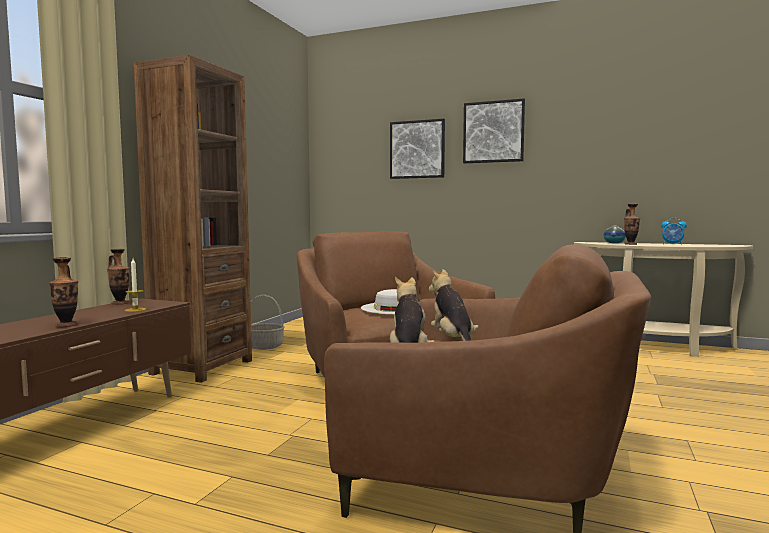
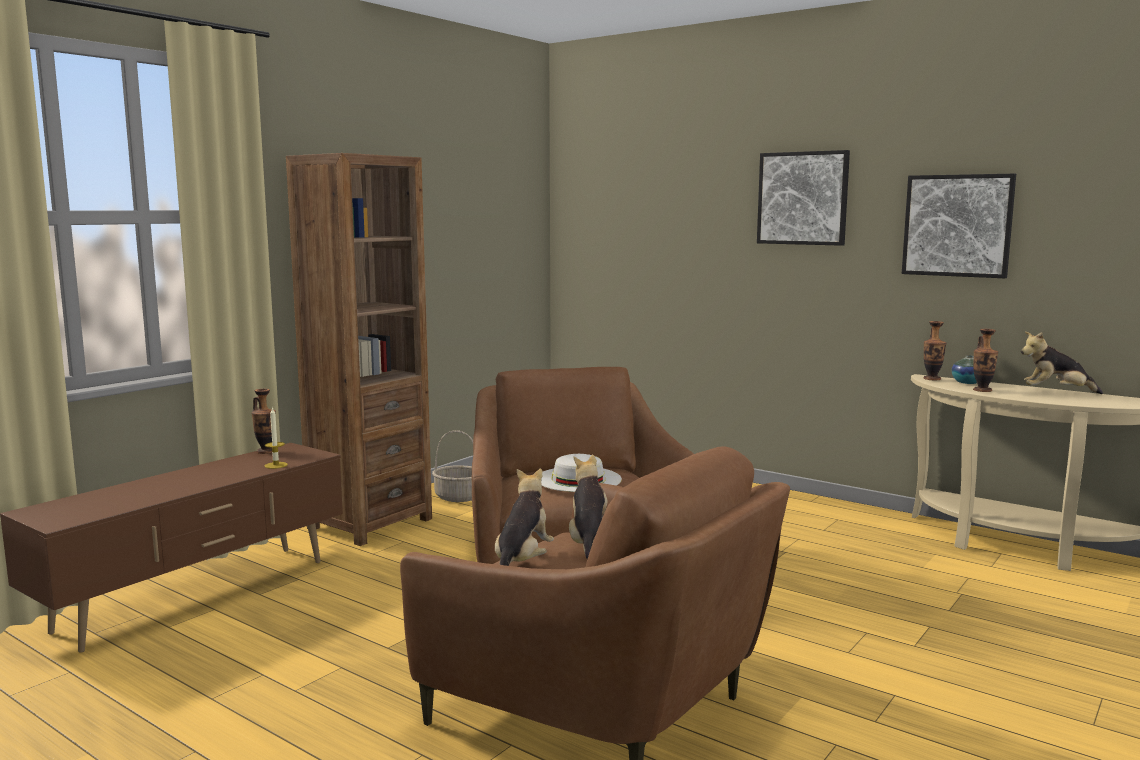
camera: 15 degrees right, 5 degrees up
(66, 325) = (198, 487): vase -> vase (932, 379)
(417, 149) = (695, 218): picture -> picture (957, 225)
(672, 244) = (1056, 392): alarm clock -> plush toy

